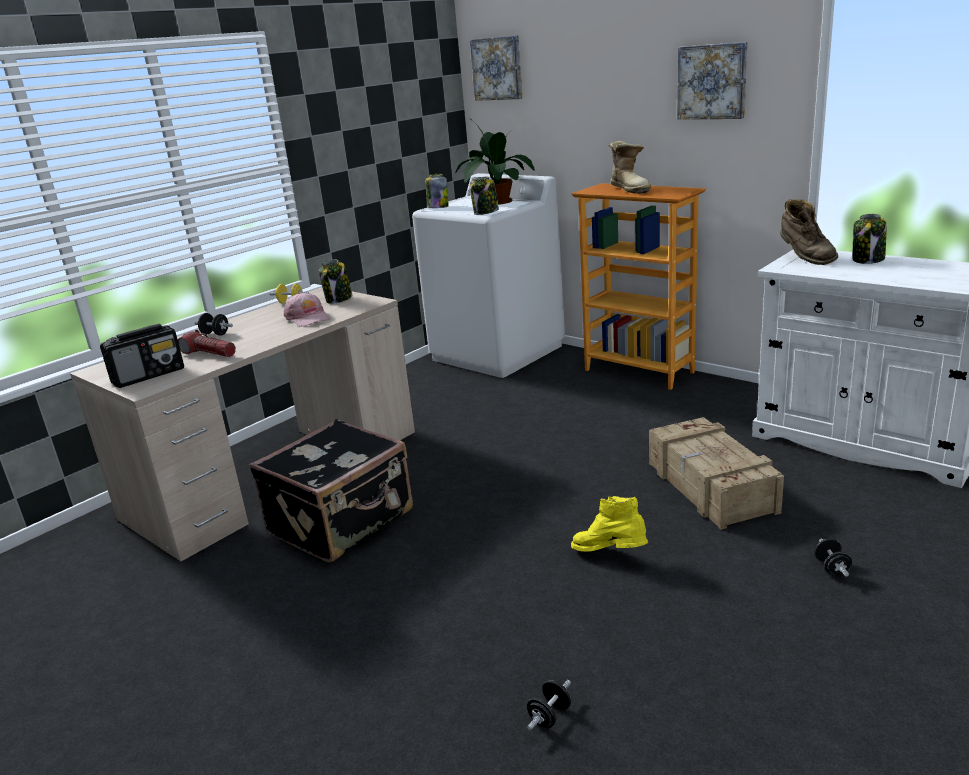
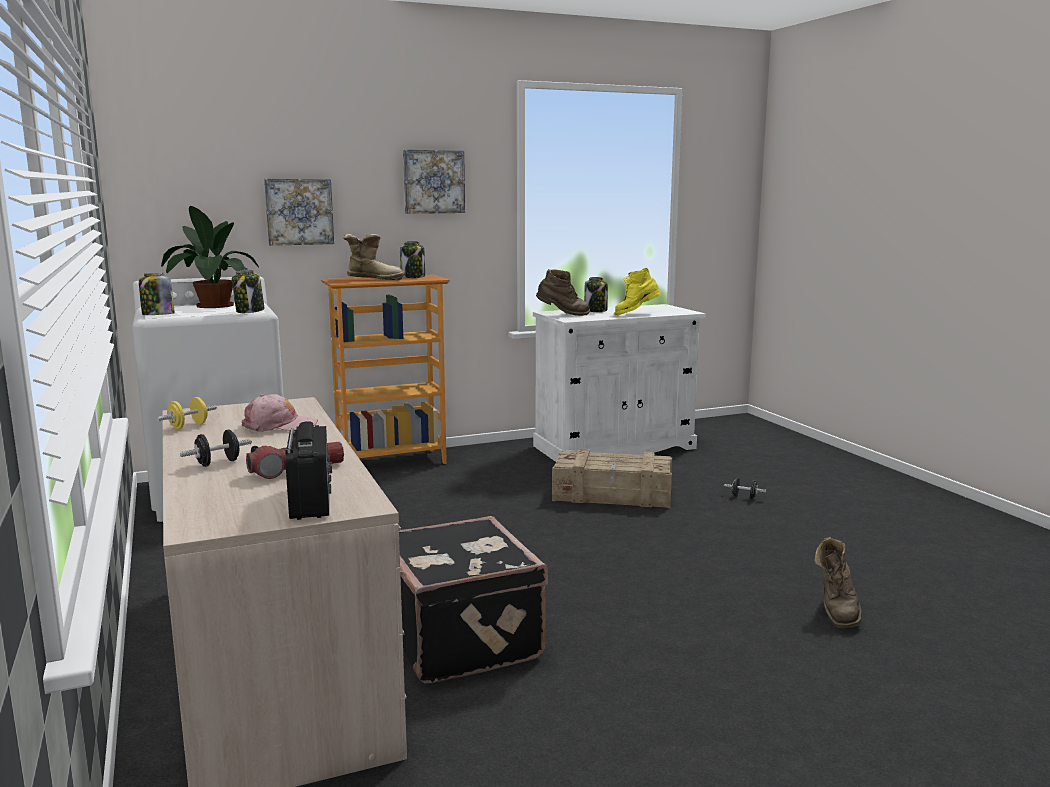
camera: 65 degrees left, 10 degrees down
(338, 299) = (243, 411): jar -> jar (413, 277)
(498, 68) = (168, 155): picture -> picture (299, 211)
(550, 716) = (836, 611): black dumbbell -> brown boot
(610, 555) = (664, 545): yellow boot -> yellow boot (636, 314)

